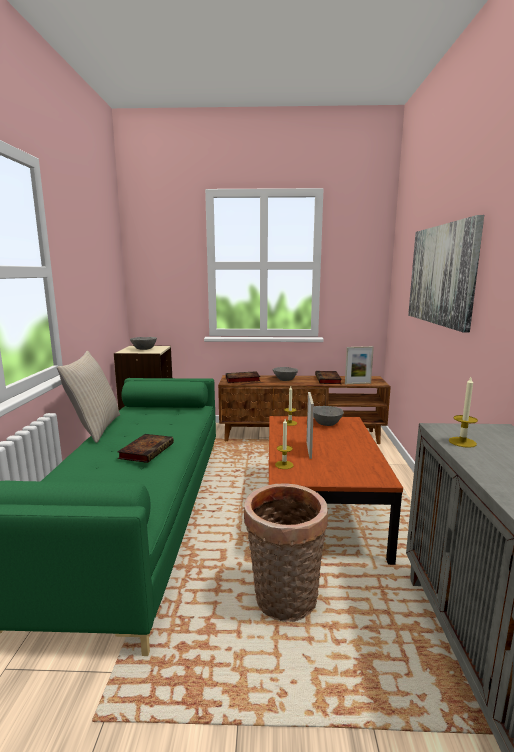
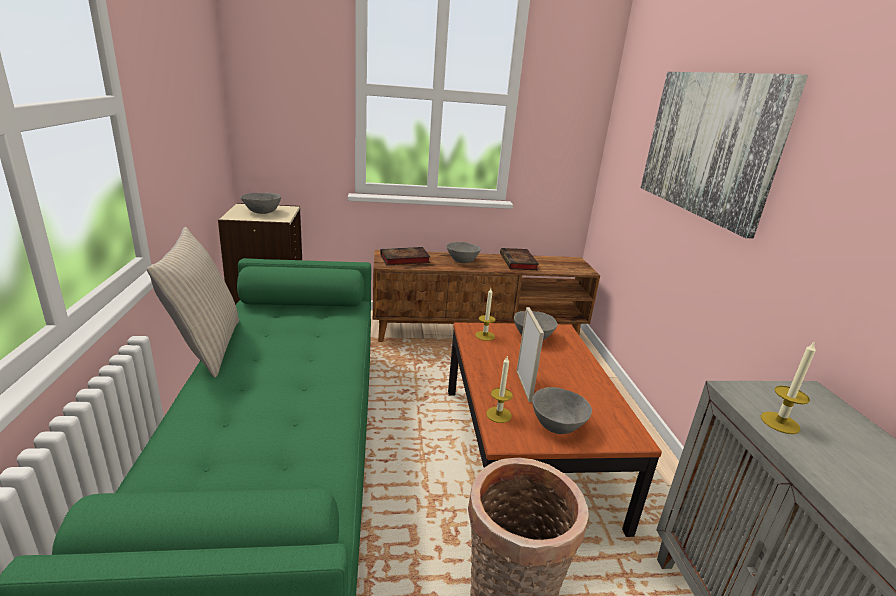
camera: 10 degrees left, 10 degrees up
(147, 450) = (297, 392): book -> none
(326, 471) = (557, 425): none -> grey bowl
(357, 383) = (558, 270): picture frame -> none

